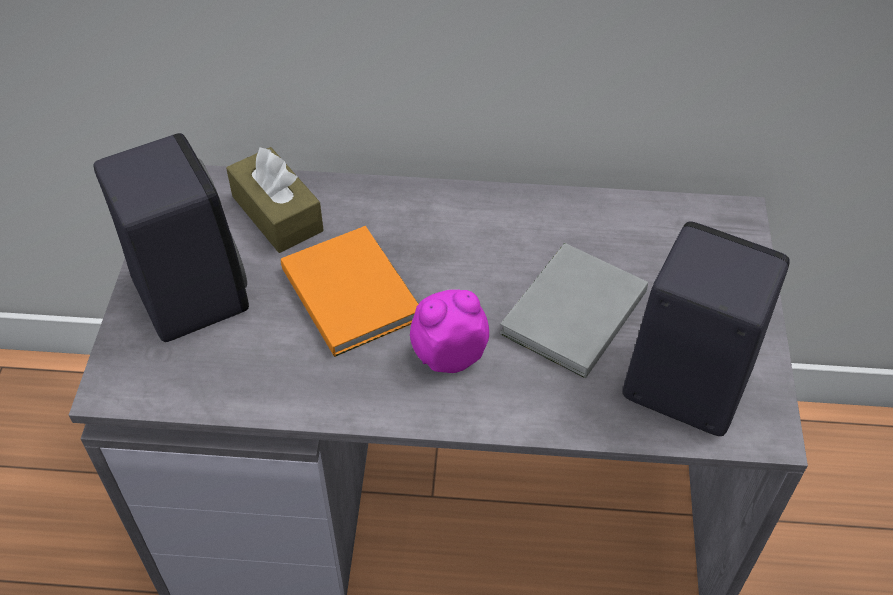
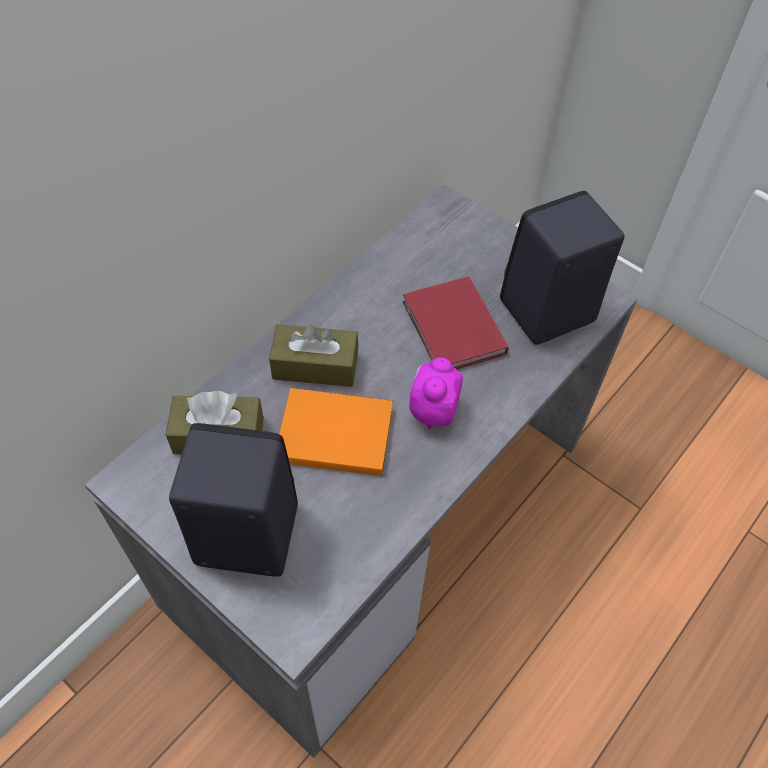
camera: 55 degrees left, 5 degrees up
(416, 233) = (315, 366): none -> brown tissue box
(570, 314) = (453, 330): grey book -> red book

